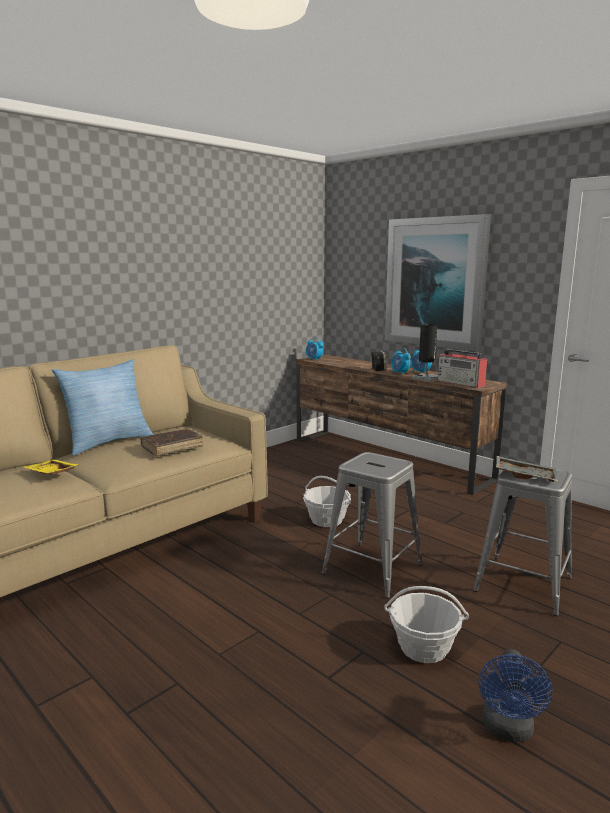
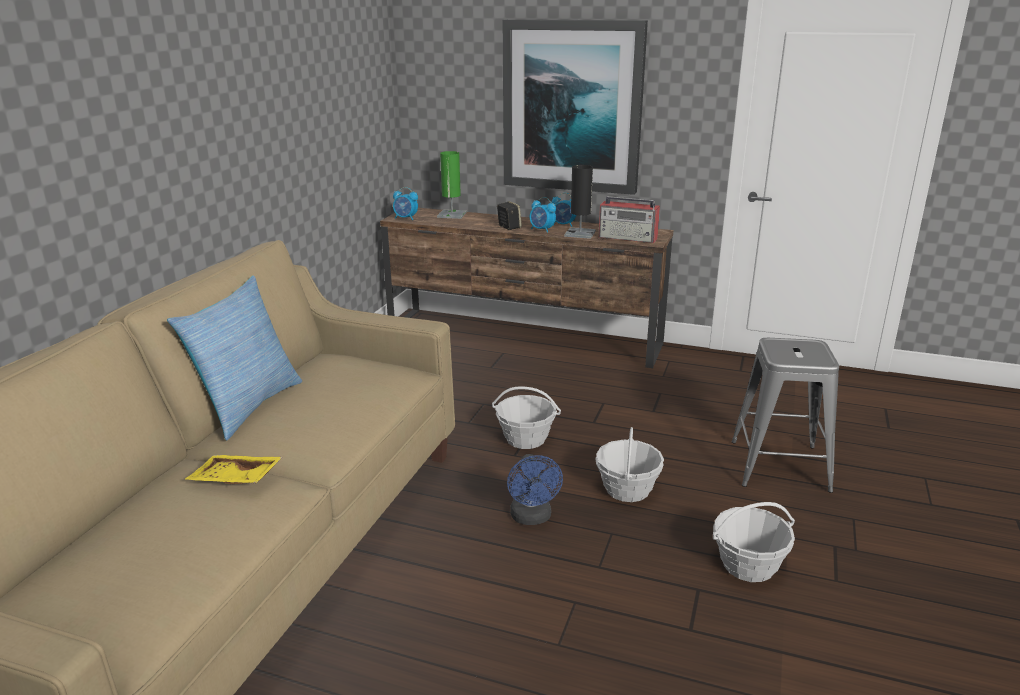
camera: 25 degrees left, 10 degrees up
(172, 447) = (357, 396): brown book -> none
(348, 360) = (451, 215): none -> green table lamp
(372, 569) = (627, 489): grey stool -> basket
(508, 730) = (879, 624): blue fan -> blue fan (532, 518)
(525, 475) = (792, 355): grey tray -> none

